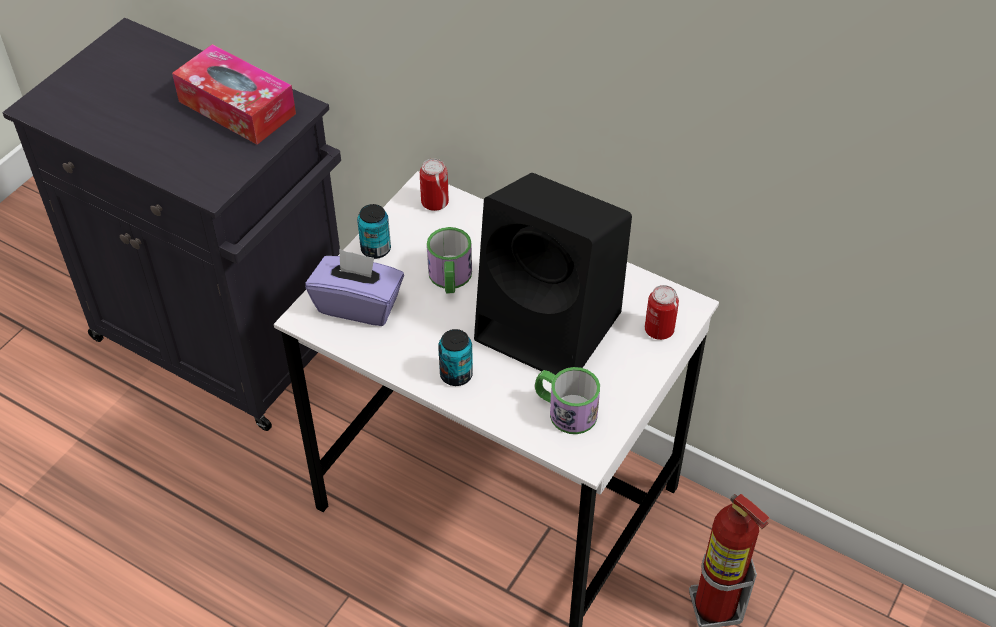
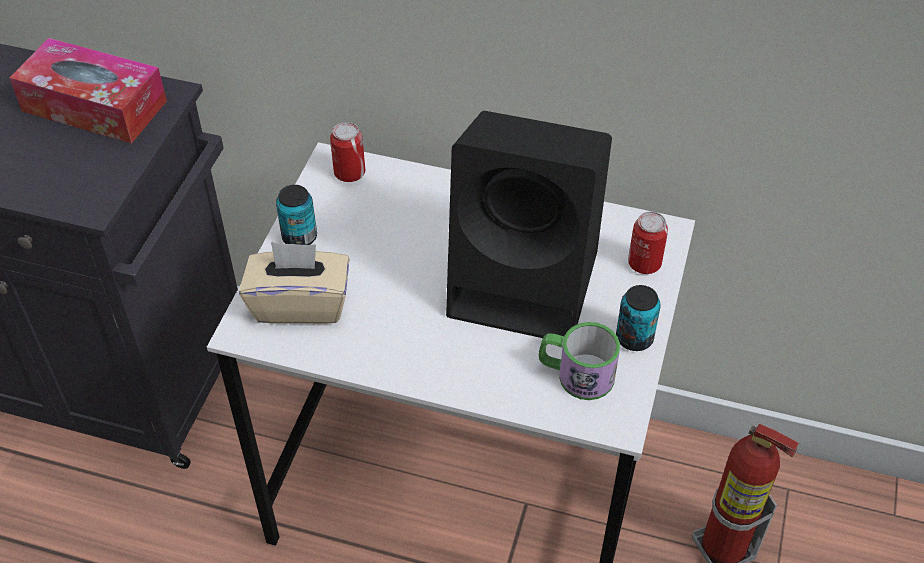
camera: 15 degrees left, 0 degrees up
(358, 304) = (300, 304): purple tissue box -> beige tissue box
(450, 279) = (395, 254): mug -> none
(456, 375) = (439, 360): can -> can (634, 338)

